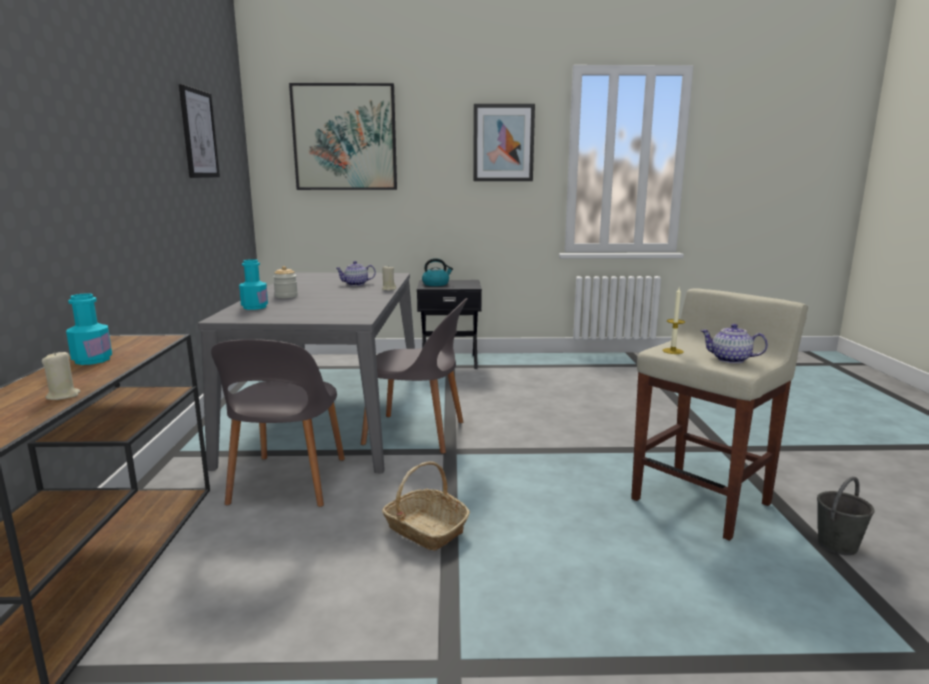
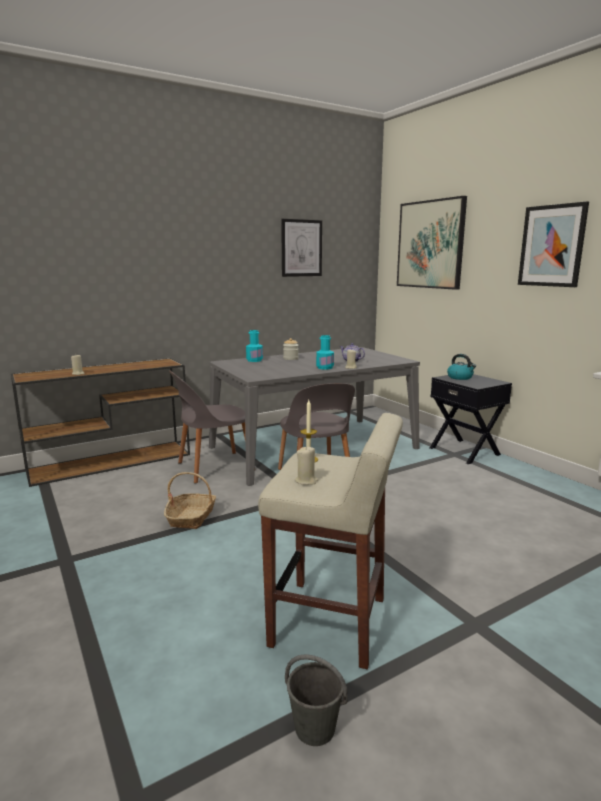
camera: 60 degrees right, 0 degrees up
(92, 360) = (128, 365): turquoise bottle -> turquoise bottle (325, 367)
(730, 359) = (306, 481): teapot -> beige candle

